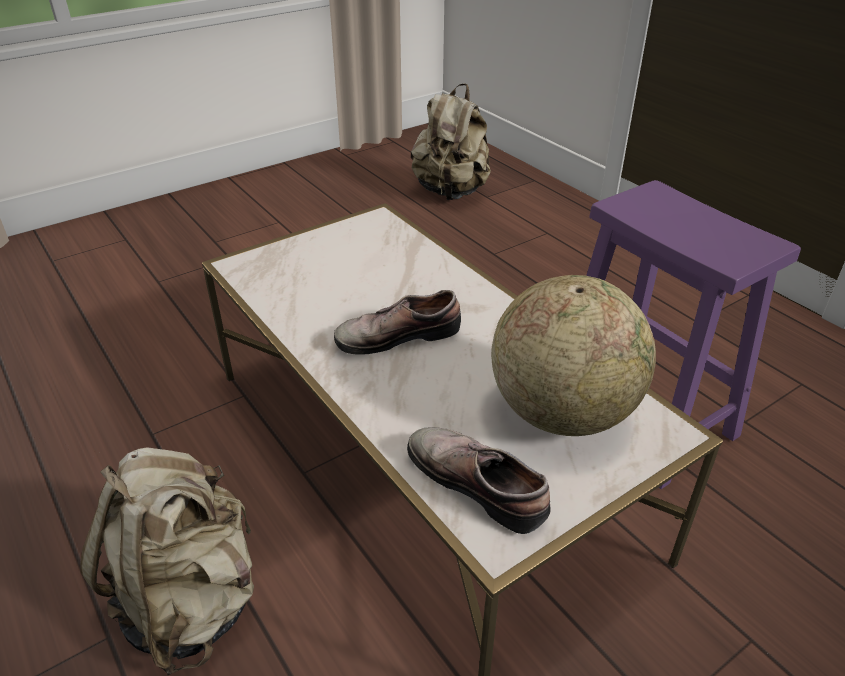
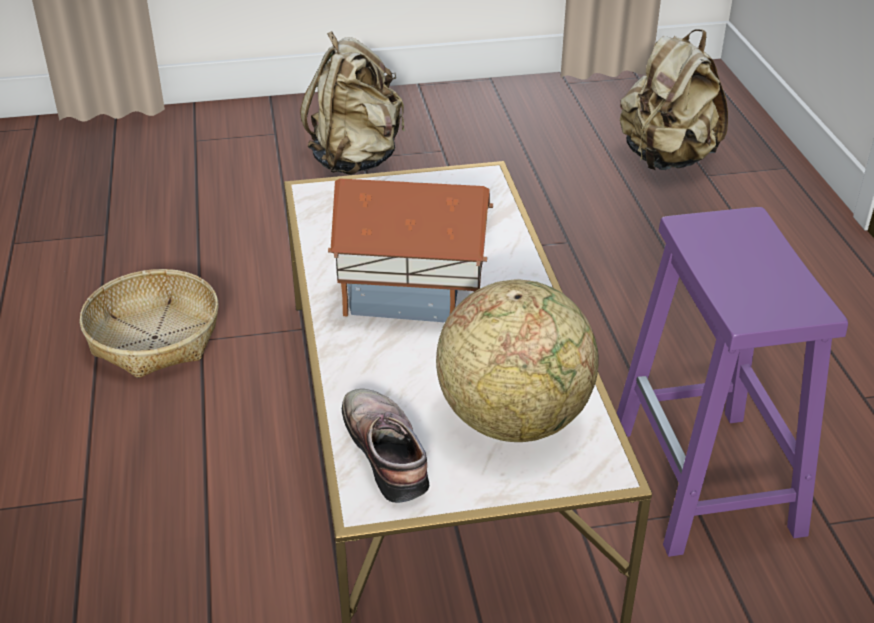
camera: 25 degrees right, 0 degrees up
(102, 446) = (155, 337): none -> basket
(191, 601) = (161, 494): beige backpack -> beige backpack (356, 159)
(396, 334) = (414, 301): shoe -> toy house

